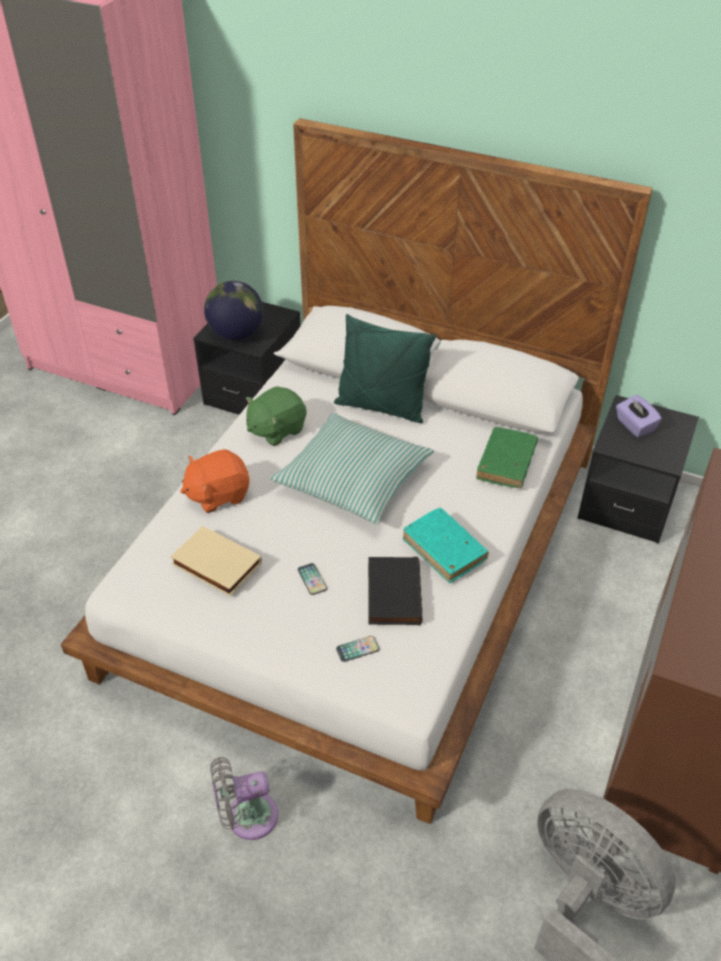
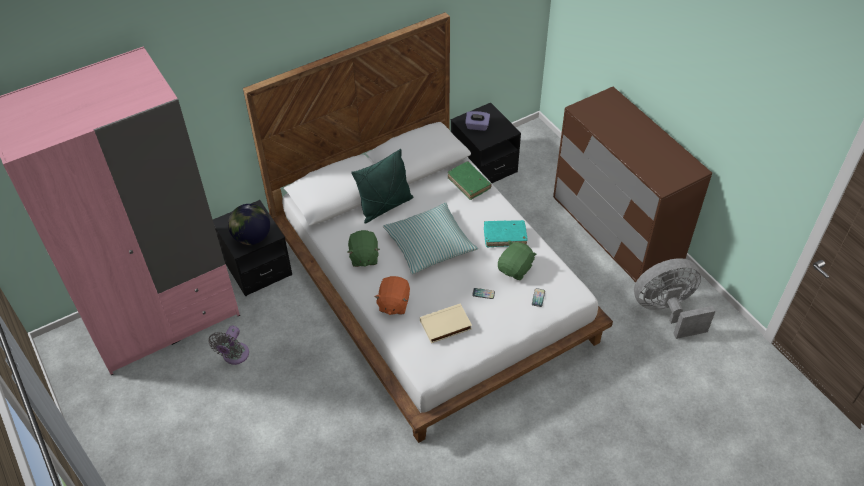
camera: 55 degrees left, 5 degrees up
(247, 817) = (549, 409): grey fan -> grey fan (234, 356)
(392, 593) = (515, 269): black book -> green plush toy

